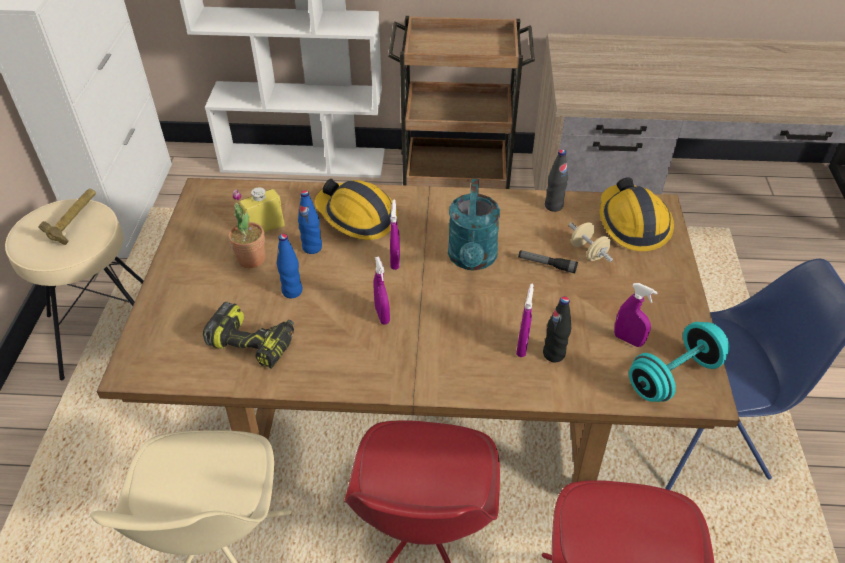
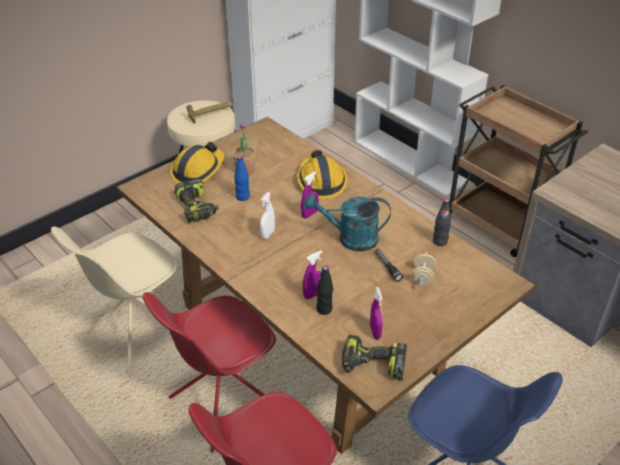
camera: 45 degrees right, 5 degrees down
(265, 229) = (269, 161): yellow bottle -> none
(312, 247) = (279, 183): blue bottle -> none
(382, 315) = (267, 234): purple spray bottle -> white spray bottle
(472, 259) = (350, 238): turquoise watering can -> turquoise watering can turned 45 degrees clockwise
(632, 223) = (475, 280): hard hat -> hard hat (198, 170)
(673, 376) = (372, 365): turquoise dumbbell -> power drill

